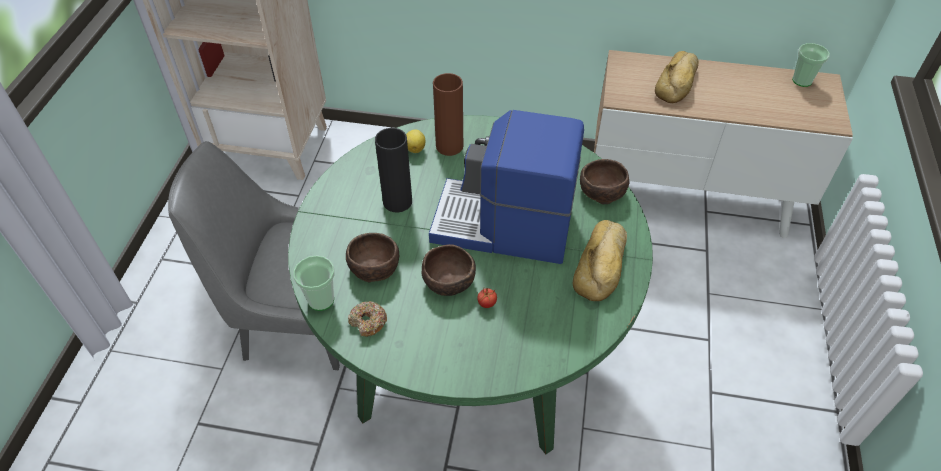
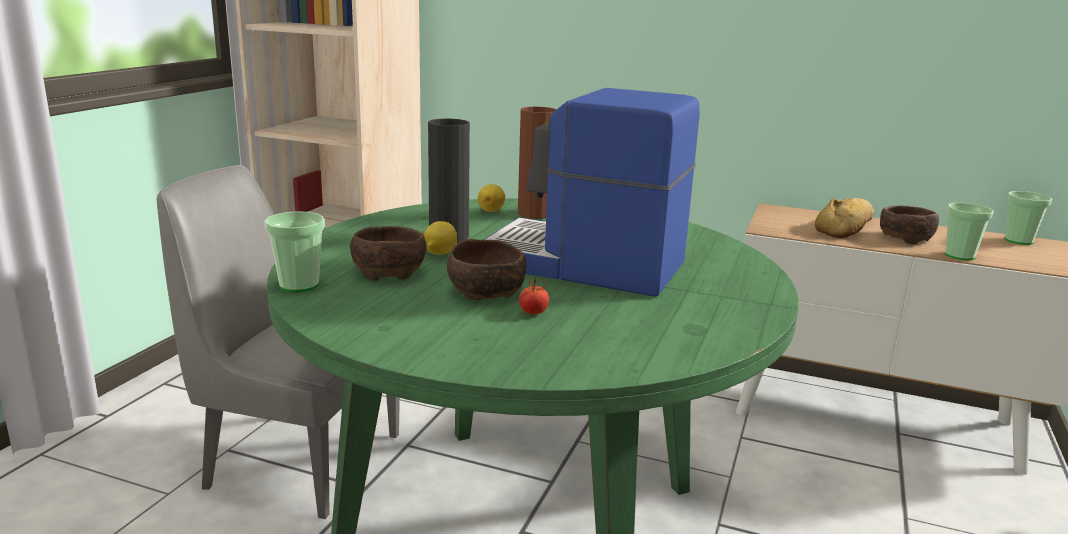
camera: 10 degrees right, 30 degrees down
(368, 322) = (351, 307): donut -> none
(399, 231) = (439, 253): none -> lemon
(601, 191) = (728, 256): brown bowl -> brown bowl (904, 238)
(602, 265) = (719, 304): bread -> none
(758, 115) = (959, 255): none -> cup

